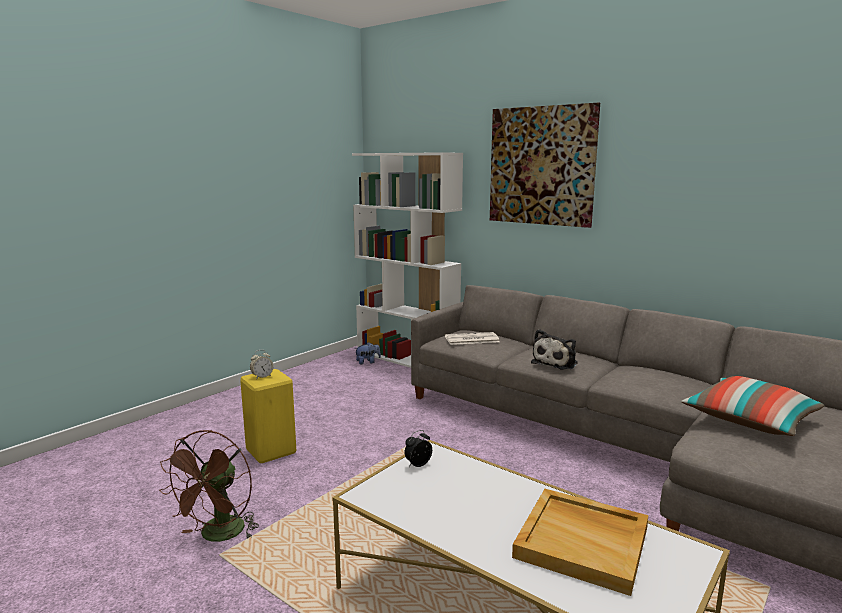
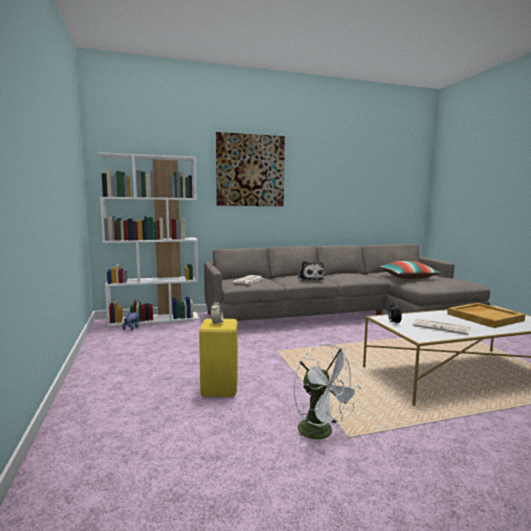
camera: 55 degrees left, 5 degrees down
(218, 536) = (322, 433): brown fan -> white fan
(443, 505) = (442, 327): none -> newspaper

